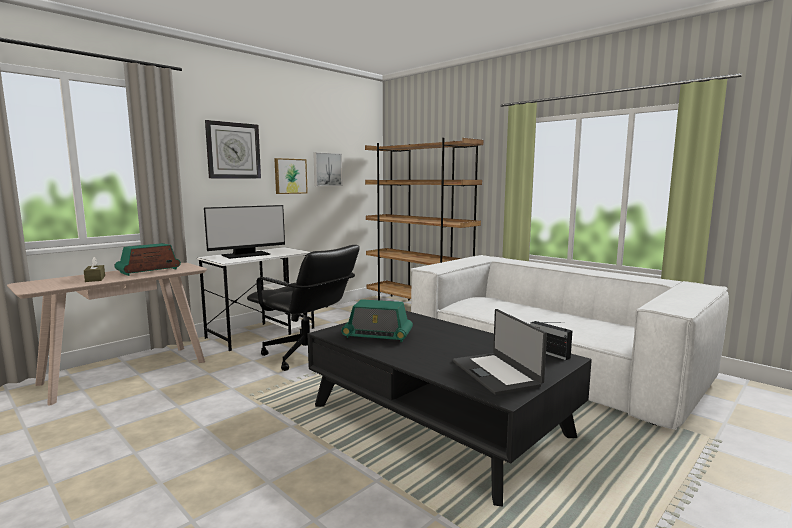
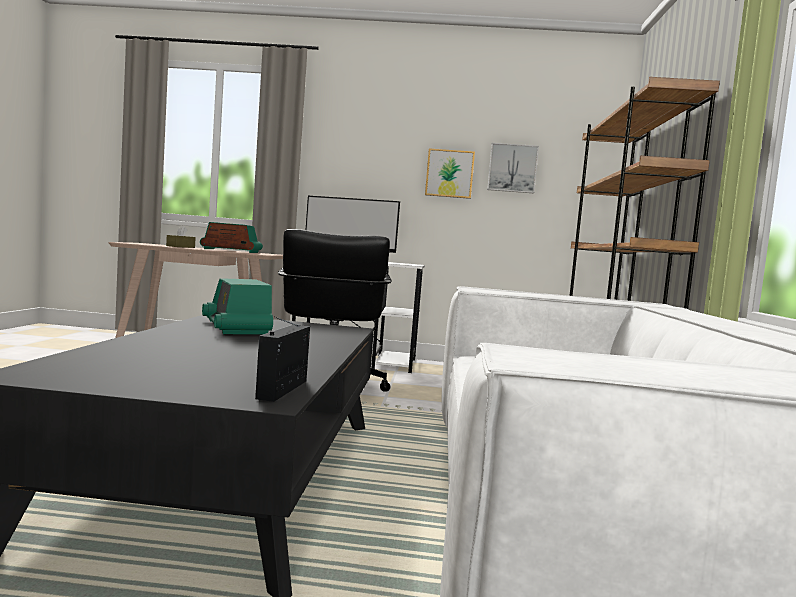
camera: 50 degrees right, 5 degrees down
(233, 150) = (374, 138): wall clock -> none
(496, 373) = (132, 368): laptop -> none

